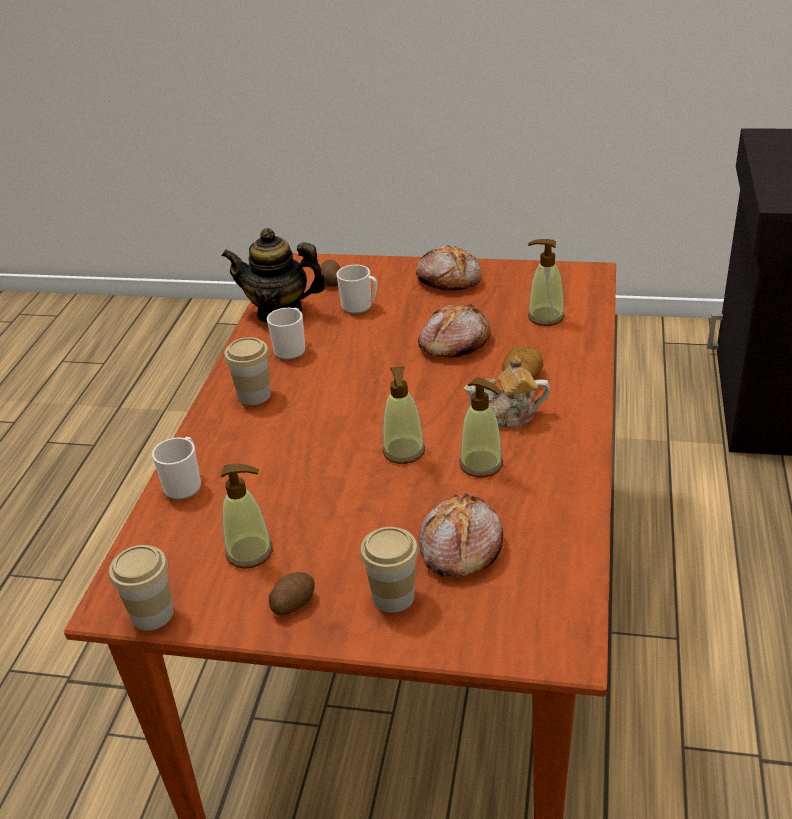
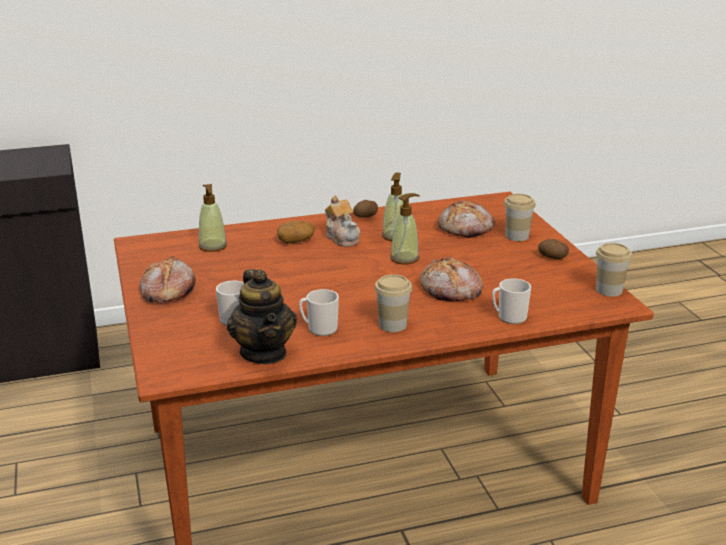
camera: 120 degrees left, 10 degrees down
(250, 552) = (535, 278): soap dispenser -> none
(331, 282) = (195, 343): potato -> potato (366, 216)
(454, 343) = (267, 269): bread -> bread (451, 291)

